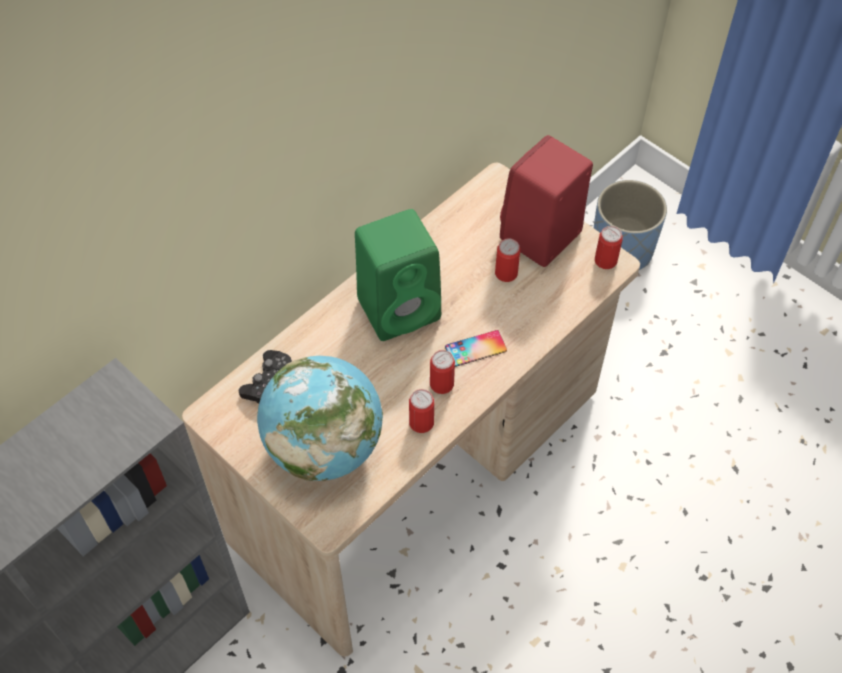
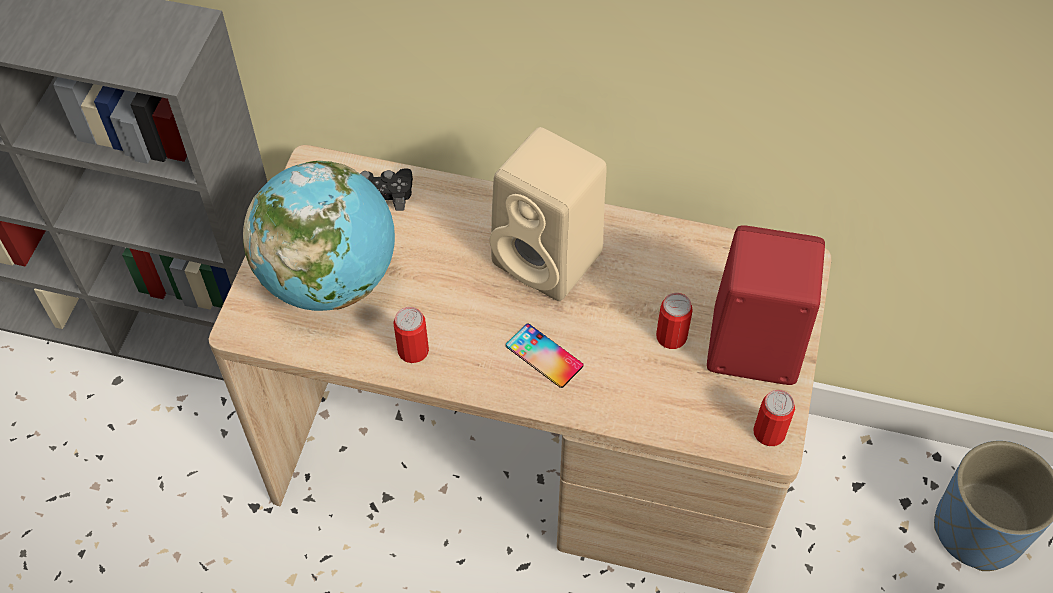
camera: 60 degrees right, 0 degrees up
(401, 307) = (551, 259): green speaker -> beige speaker
(441, 384) = (475, 345): can -> none

